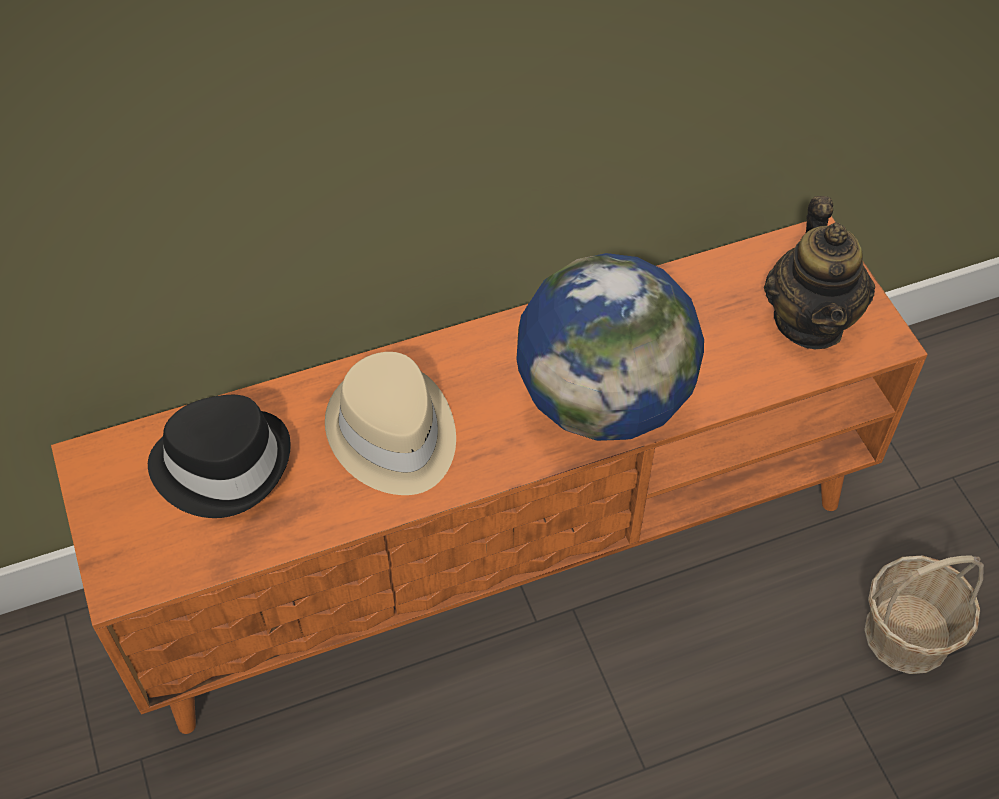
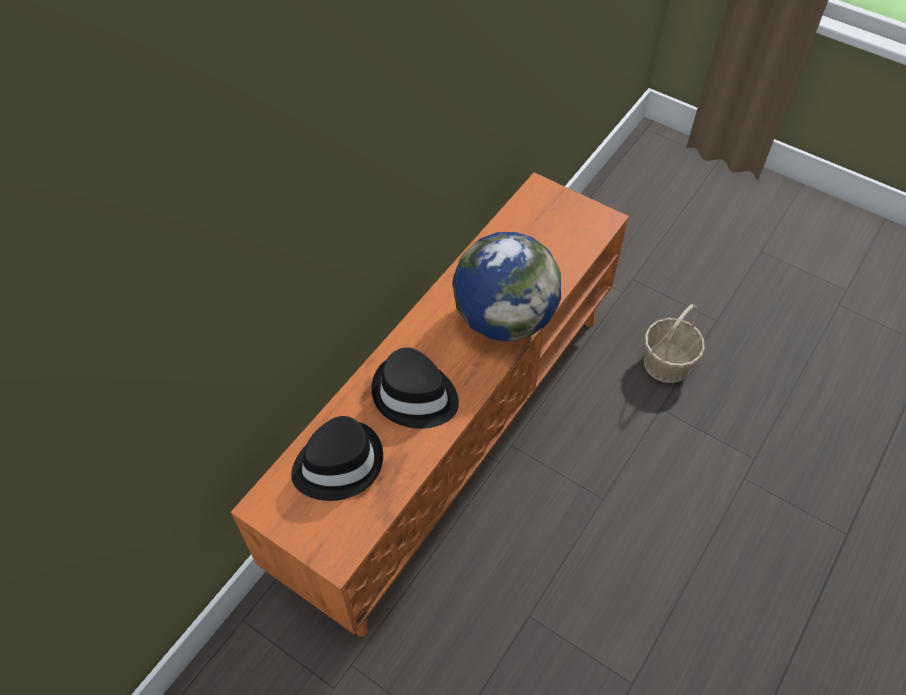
camera: 35 degrees left, 0 degrees up
(392, 434) = (414, 395): beige hat -> black hat
(810, 321) = (566, 228): teapot -> none

